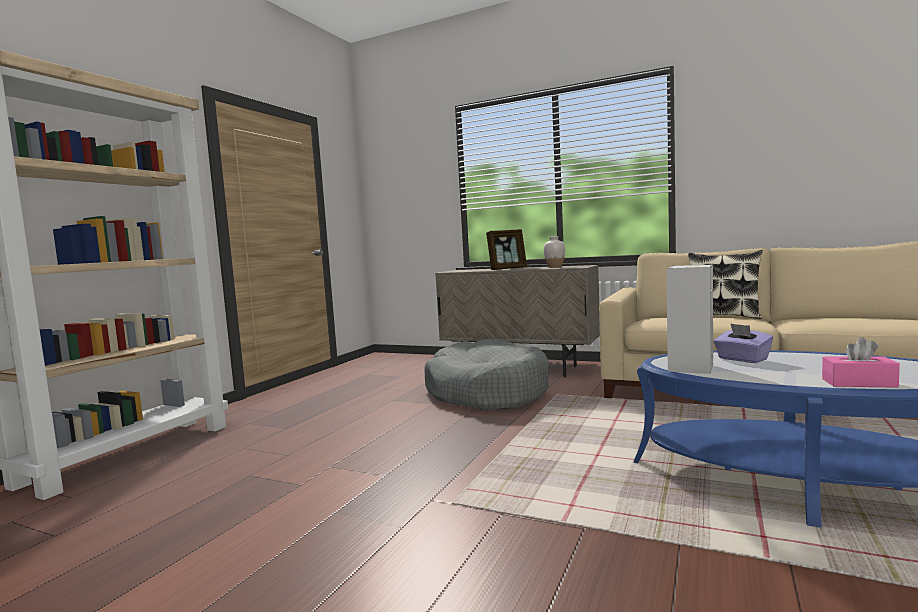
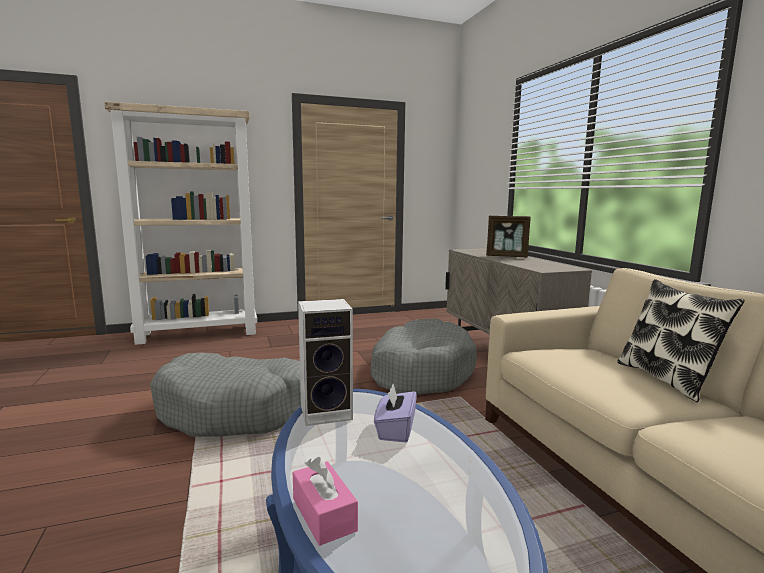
camera: 45 degrees right, 5 degrees up
(424, 473) = (237, 410): none -> grey dog bed
(554, 267) = (539, 264): white vase -> none

